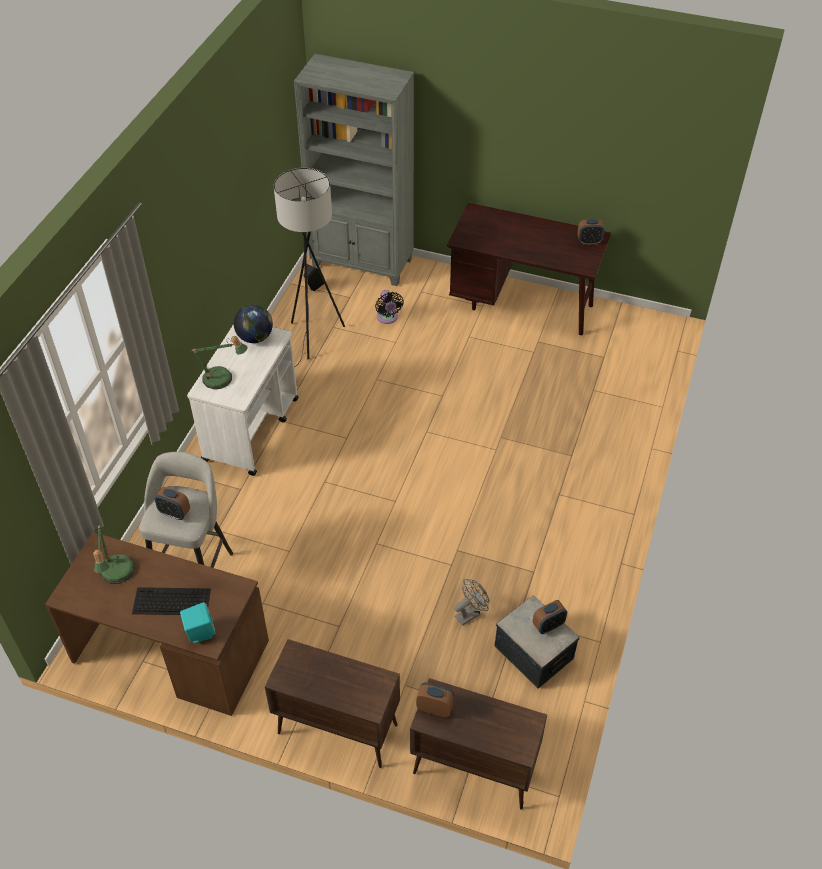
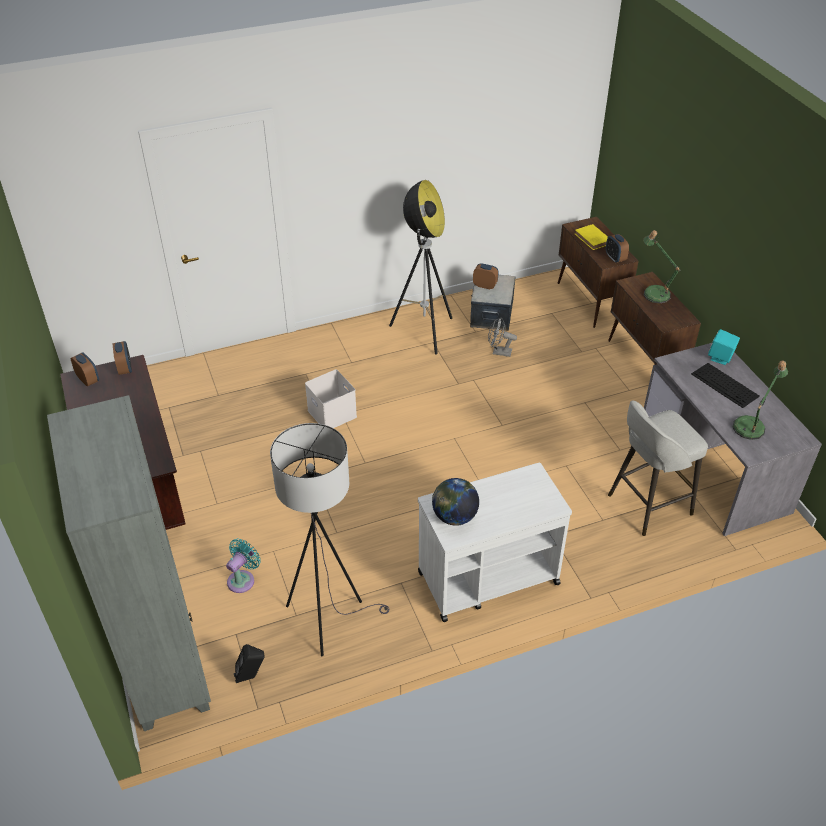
camera: 130 degrees left, 5 degrees down
(169, 652) = (714, 469): brown desk -> grey desk
(174, 513) = (673, 431): alarm clock -> alarm clock (125, 368)
(222, 380) = (528, 501): table lamp -> table lamp (654, 292)
(387, 318) = (243, 579): black fan -> turquoise fan
(488, 718) = (593, 239): none -> yellow book
(503, 443) = (331, 413): none -> white storage box
(556, 575) = (423, 332): none -> floor lamp

